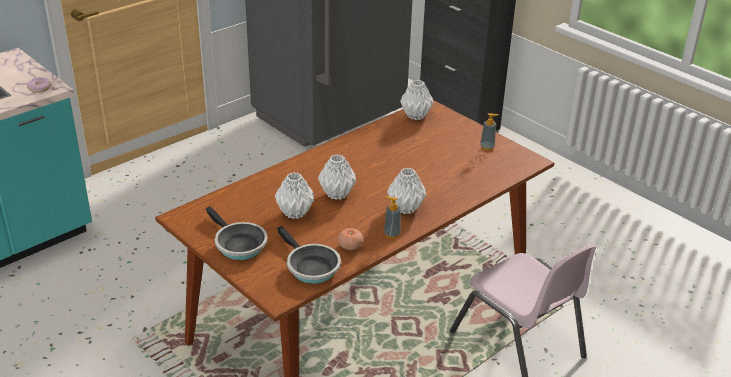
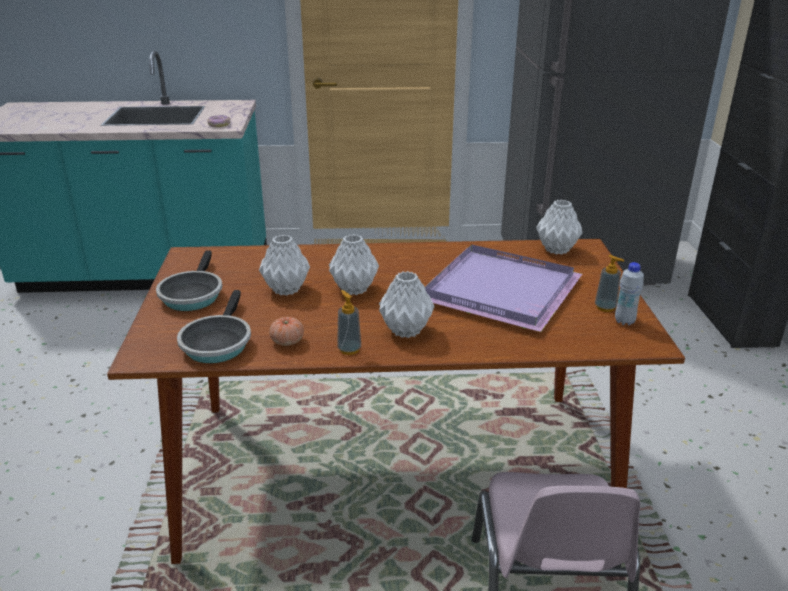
camera: 40 degrees right, 5 degrees down
(423, 160) = (501, 292): none -> purple tray
(506, 152) = (624, 321): none -> white bottle

